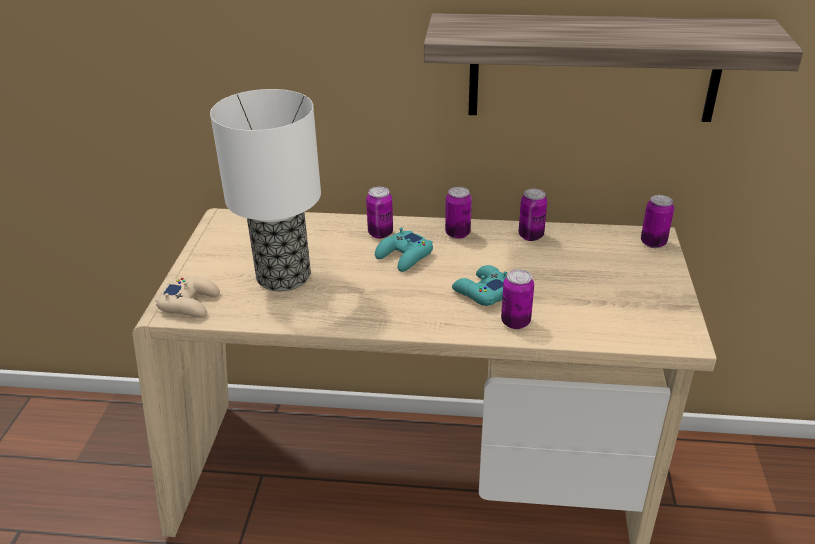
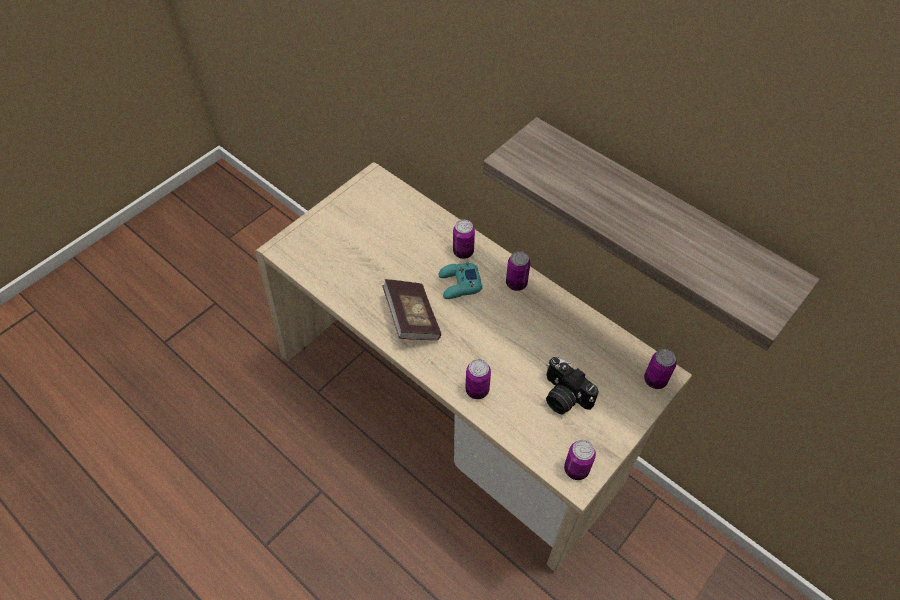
camera: 35 degrees right, 20 degrees up
(190, 303) = (297, 248): beige game controller -> none
(282, 276) = (367, 256): table lamp -> none
(386, 301) = (412, 318): none -> book
(482, 292) = (481, 350): turquoise game controller -> none
(530, 236) = (567, 317): can -> can (576, 469)
(596, 288) = (563, 396): none -> camera

